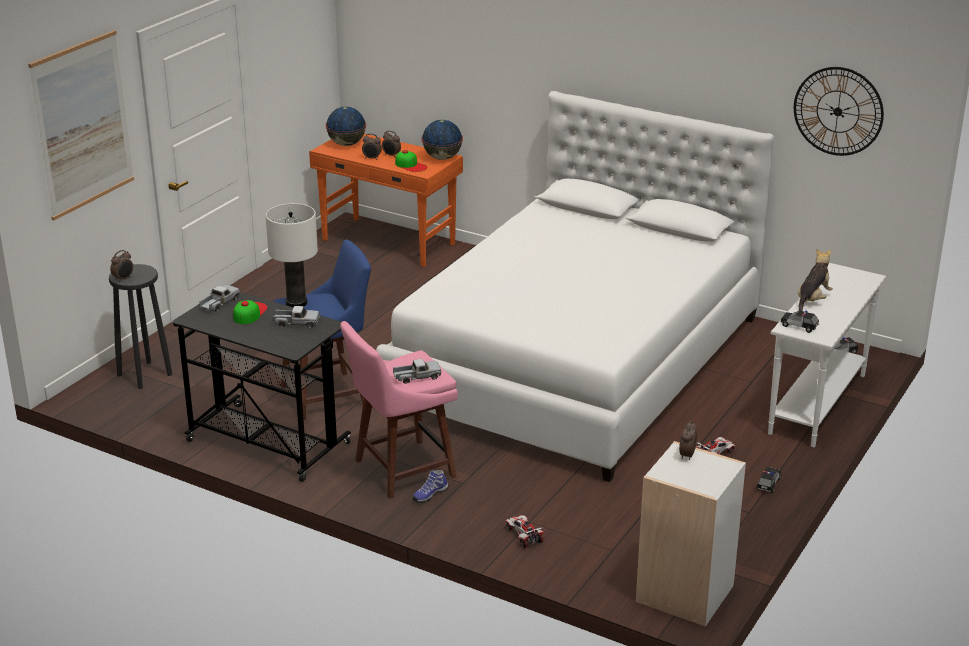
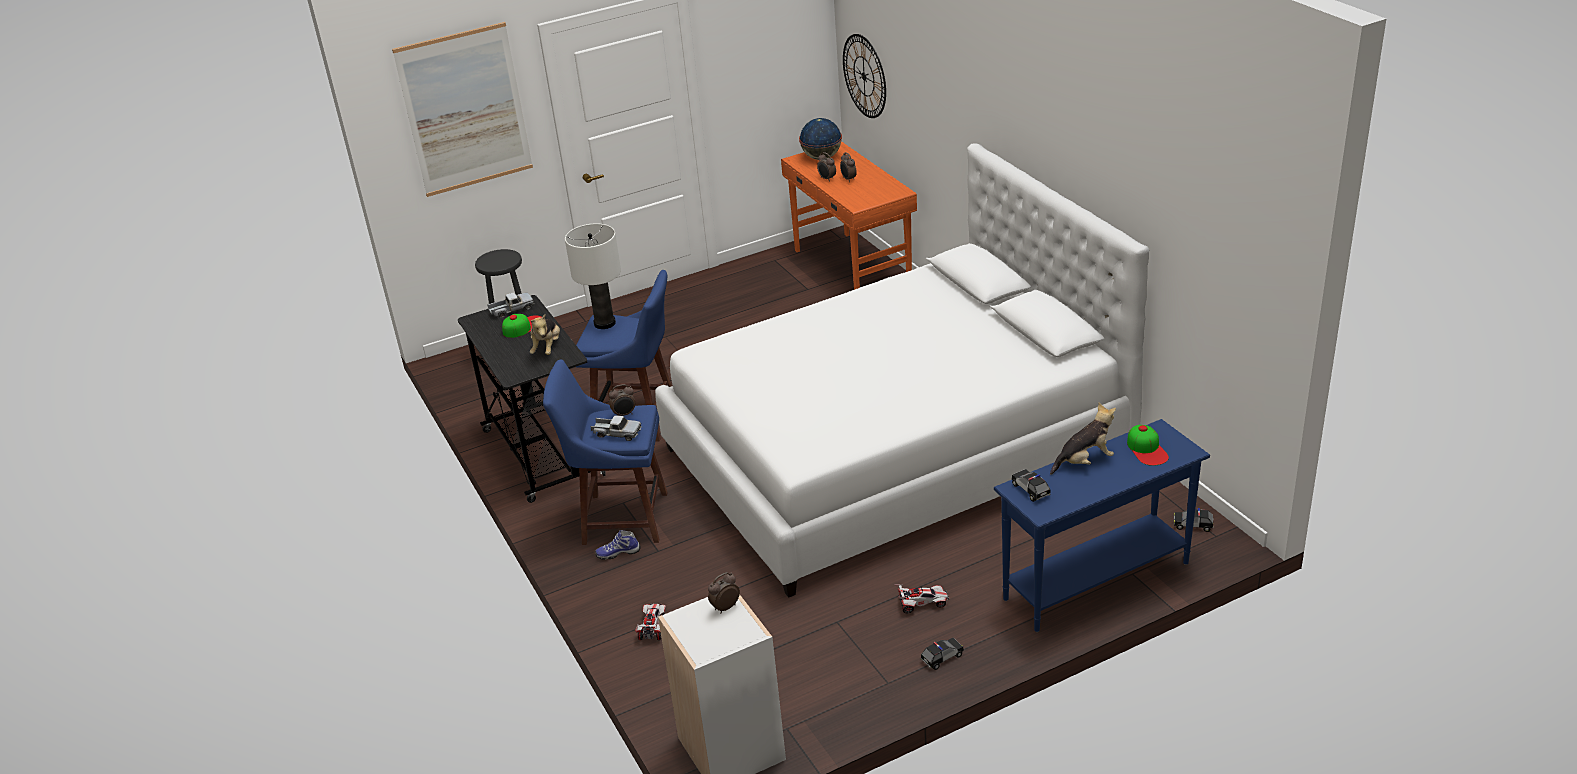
camera: 35 degrees right, 5 degrees up
(123, 279) = (485, 263): alarm clock -> alarm clock (624, 414)
(296, 323) = (547, 348): toy truck -> plush toy
(400, 469) = (620, 517): pink stool -> blue stool
(410, 165) = (854, 194): cap -> cap (1147, 449)
(442, 158) = (893, 191): globe -> none
(818, 405) = (1096, 583): white console table -> blue console table
(838, 111) = (1210, 237): wall clock -> wall clock (864, 76)

